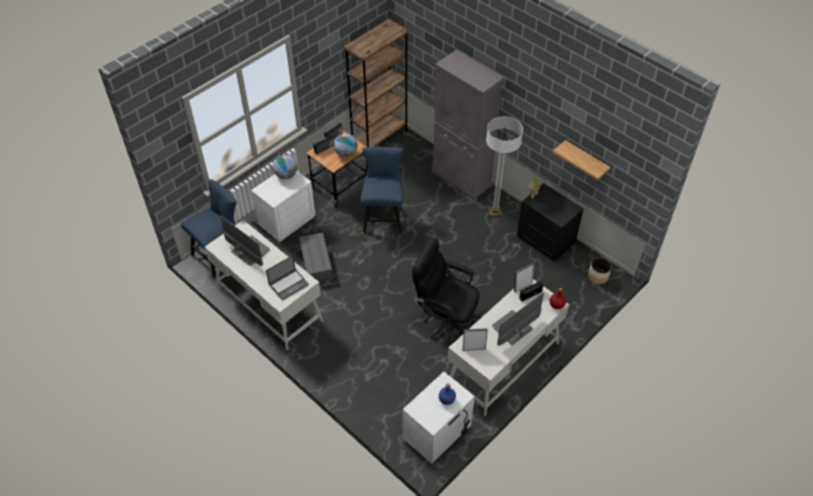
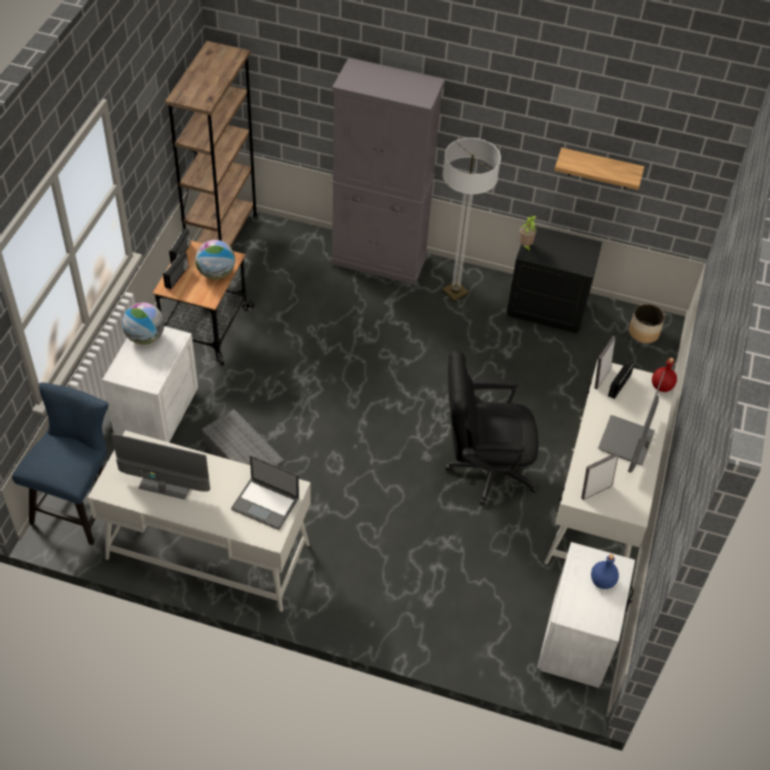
camera: 30 degrees left, 0 degrees up
(289, 284) = (266, 503): laptop -> laptop turned 90 degrees clockwise
(383, 217) = (301, 354): blue chair -> none

